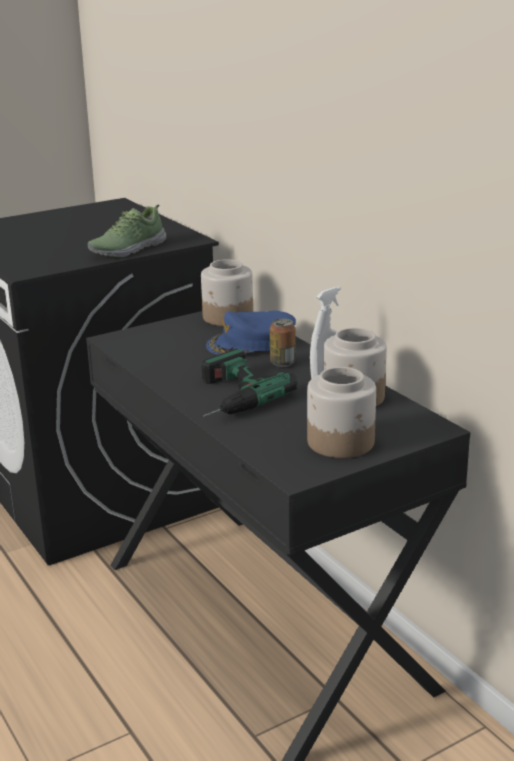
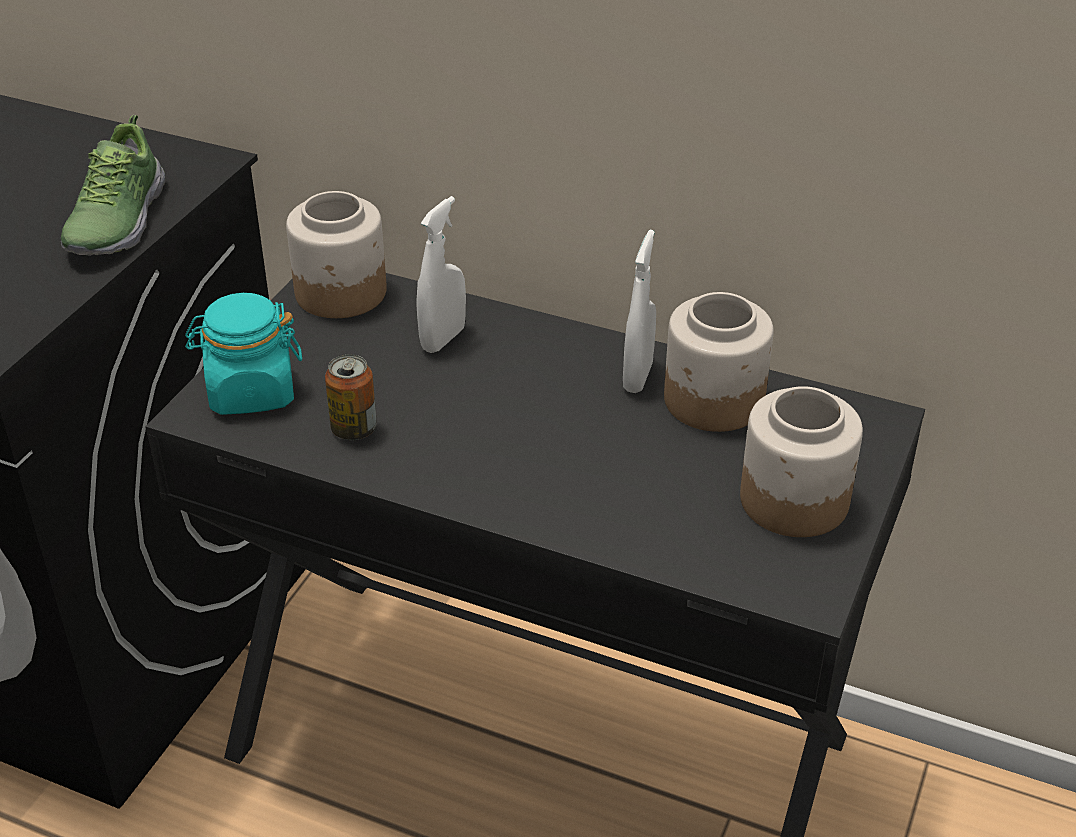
camera: 35 degrees left, 15 degrees up
(142, 338) = (251, 392): none -> turquoise jar
(226, 397) = (535, 474): power drill -> none
(251, 343) = (443, 339): blue cap -> white spray bottle
(282, 363) = (538, 367): can -> can (354, 429)

